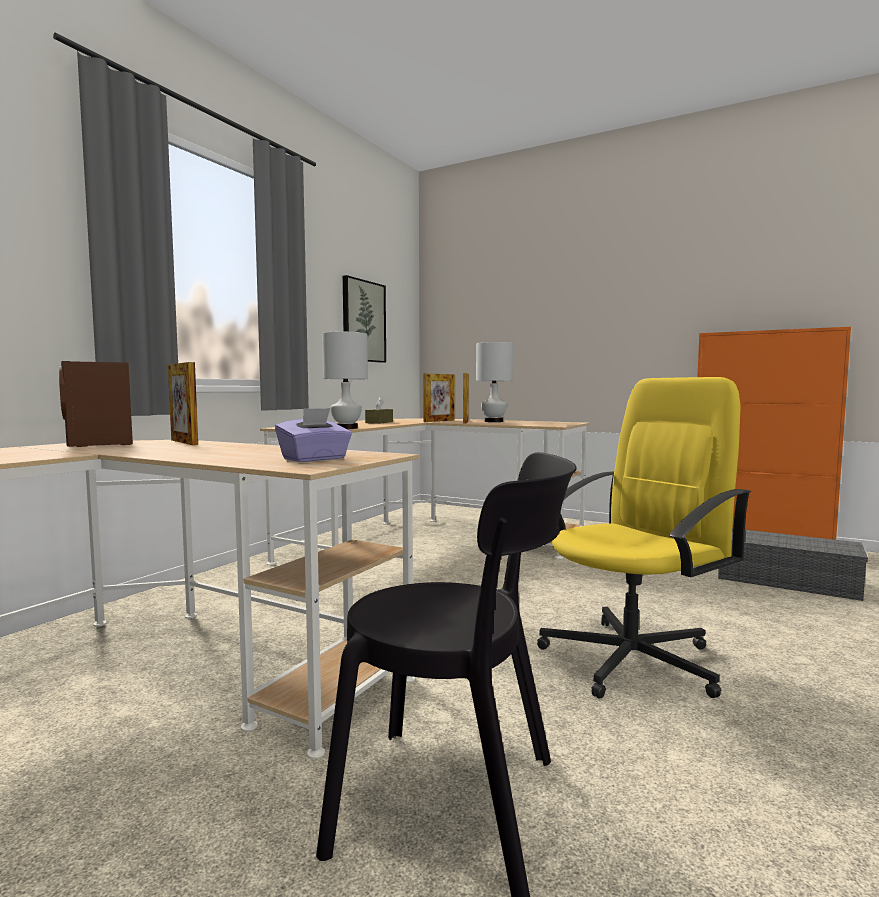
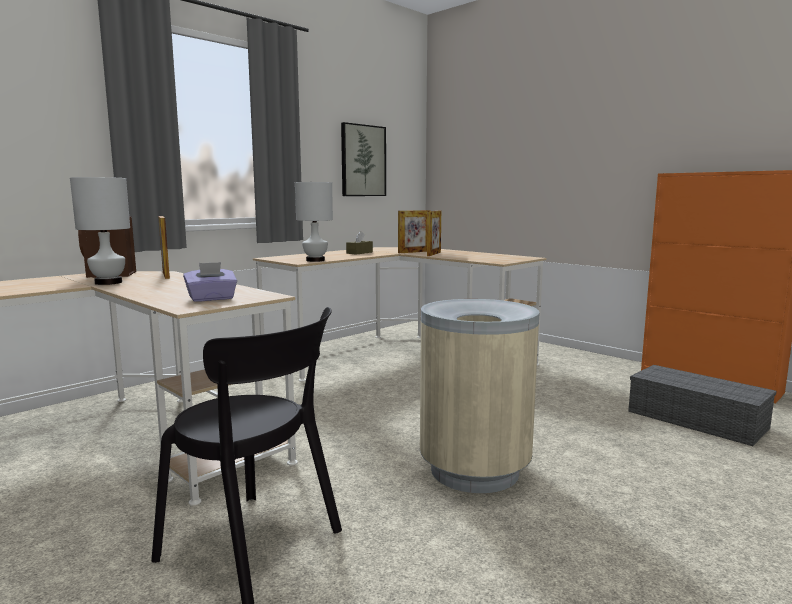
camera: 15 degrees right, 5 degrees up
(494, 421) = (460, 254): white table lamp -> white table lamp (109, 282)
(633, 659) = (475, 470): yellow office chair -> beige trash can

